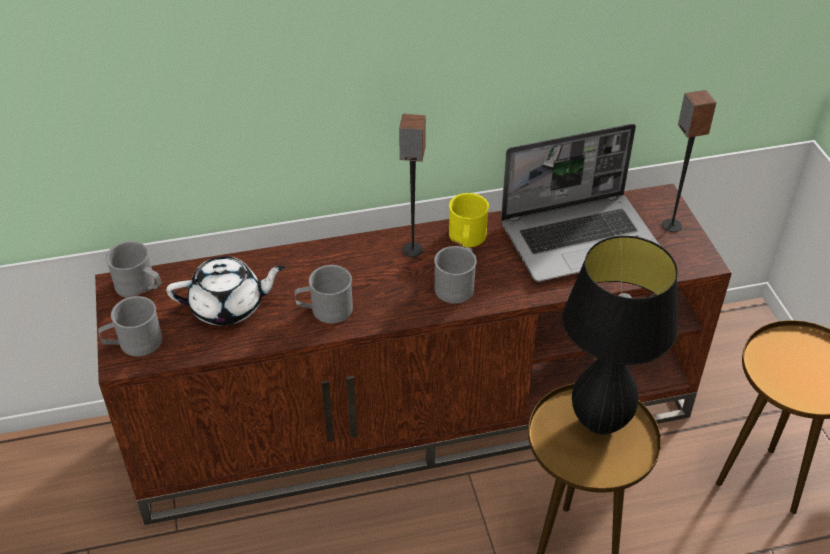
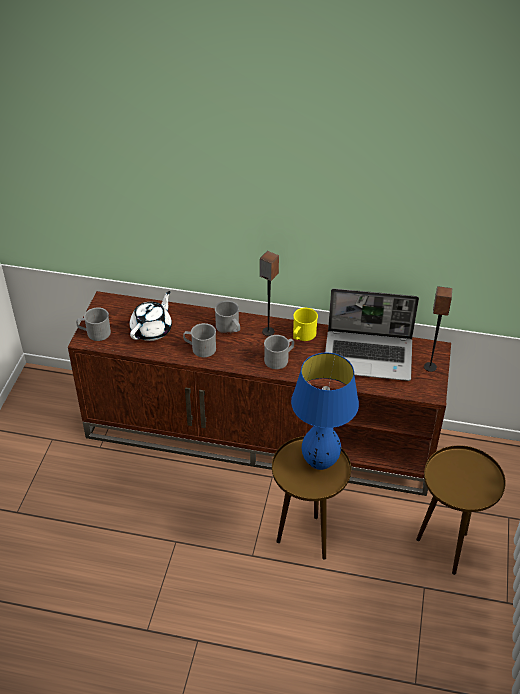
camera: 25 degrees right, 0 degrees up
(140, 287) = (114, 305): grey mug -> grey mug (229, 328)
(229, 307) = (152, 330): white teapot -> white teapot turned 75 degrees counterclockwise
(600, 423) = (320, 463): black table lamp -> blue table lamp

